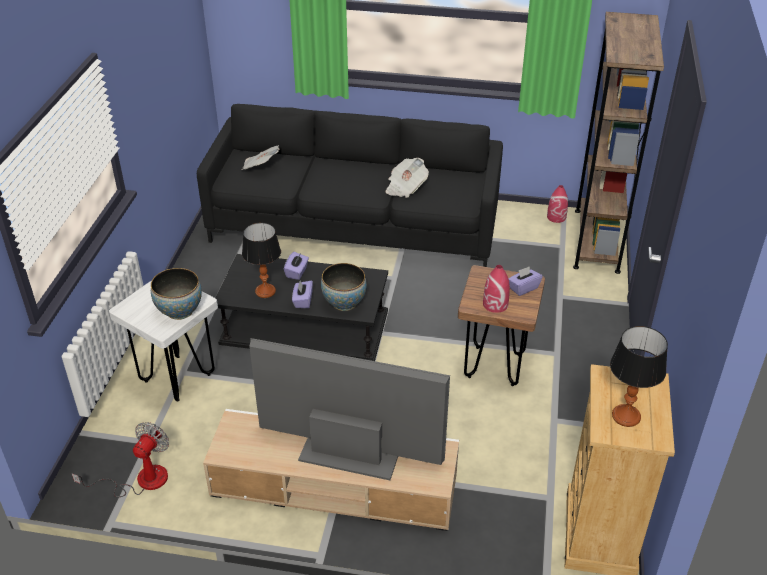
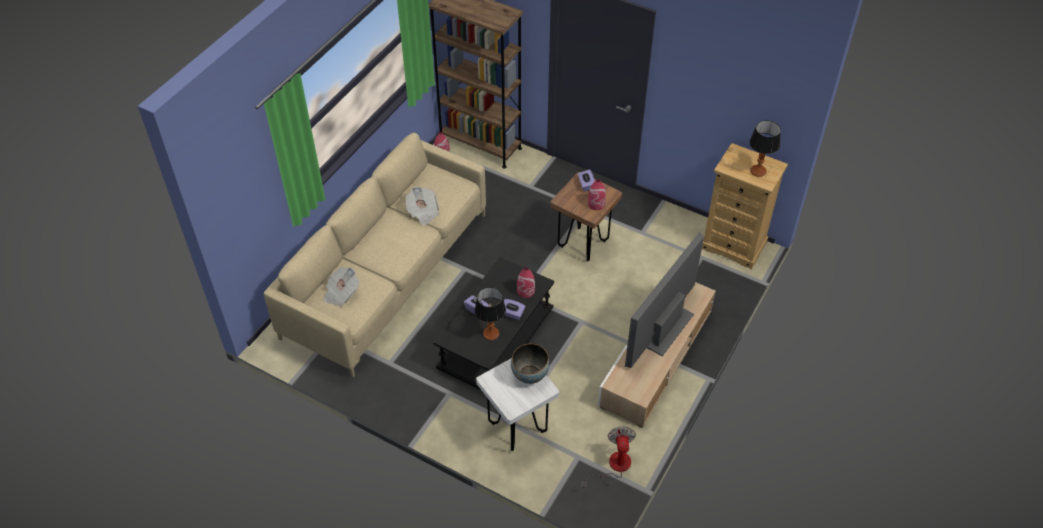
camera: 70 degrees left, 10 degrees up
(140, 480) = (613, 467): fan -> fan turned 45 degrees clockwise
(344, 303) = (526, 291): bowl -> red vase
(354, 227) = (387, 274): black sofa -> beige sofa

